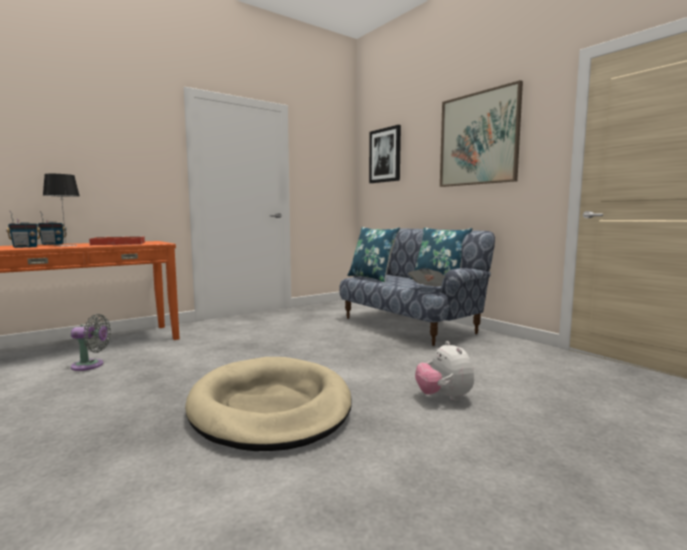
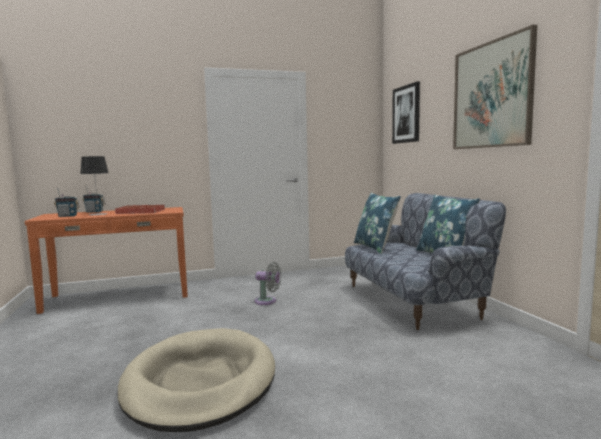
camera: 20 degrees right, 0 degrees up
(90, 365) = (104, 317): grey fan -> grey fan (267, 301)
(428, 289) = (417, 266): newspaper -> none
(444, 397) = (374, 399): plush toy -> none

